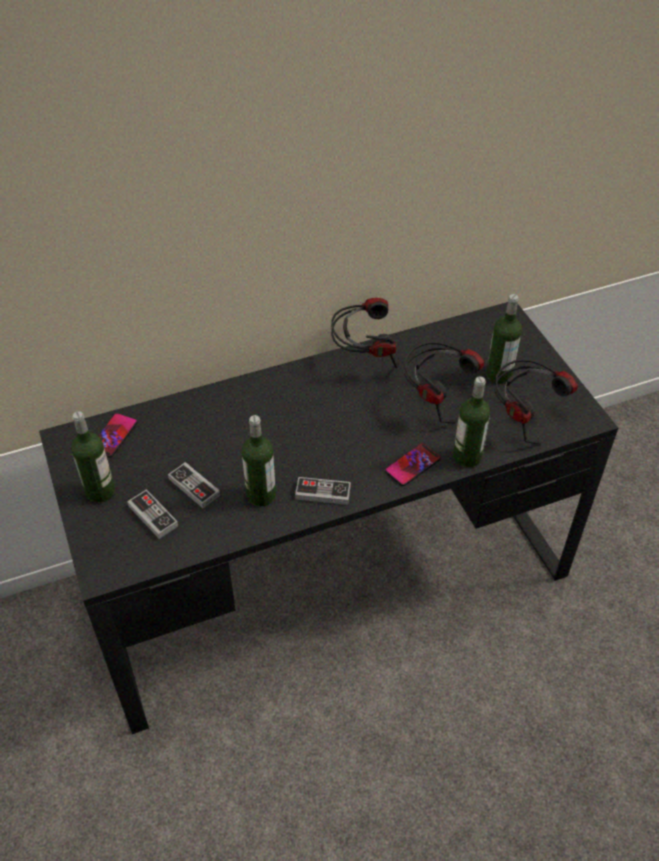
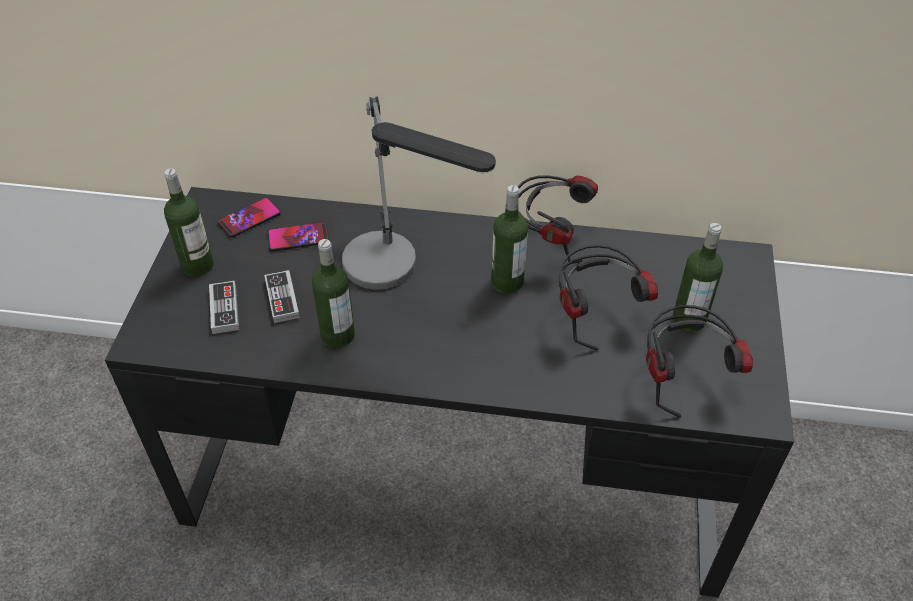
camera: 30 degrees right, 0 degrees up
(269, 428) = (397, 272): none -> table lamp
(323, 493) = (399, 361): game controller -> none
(412, 465) = (515, 375): phone -> phone (298, 237)
(467, 457) = (582, 393): bottle -> bottle (507, 282)

